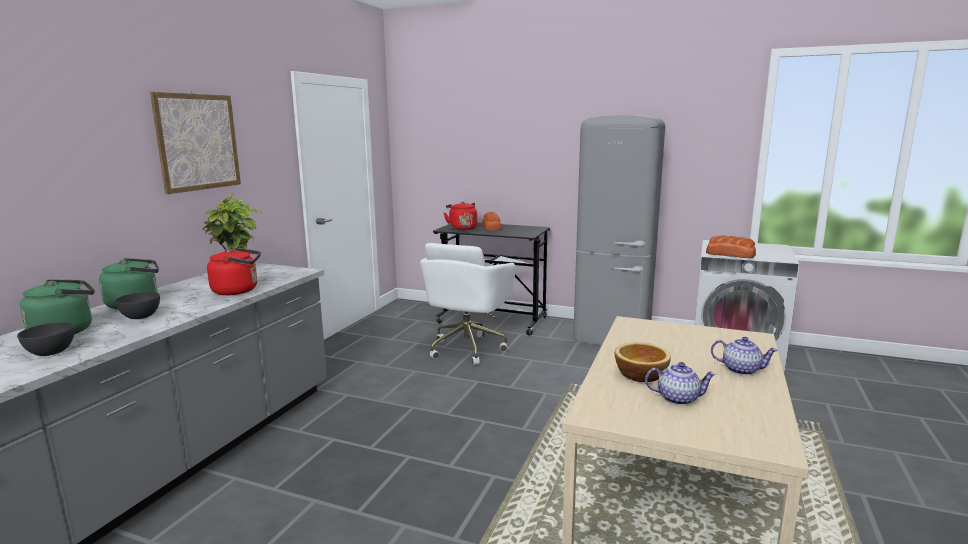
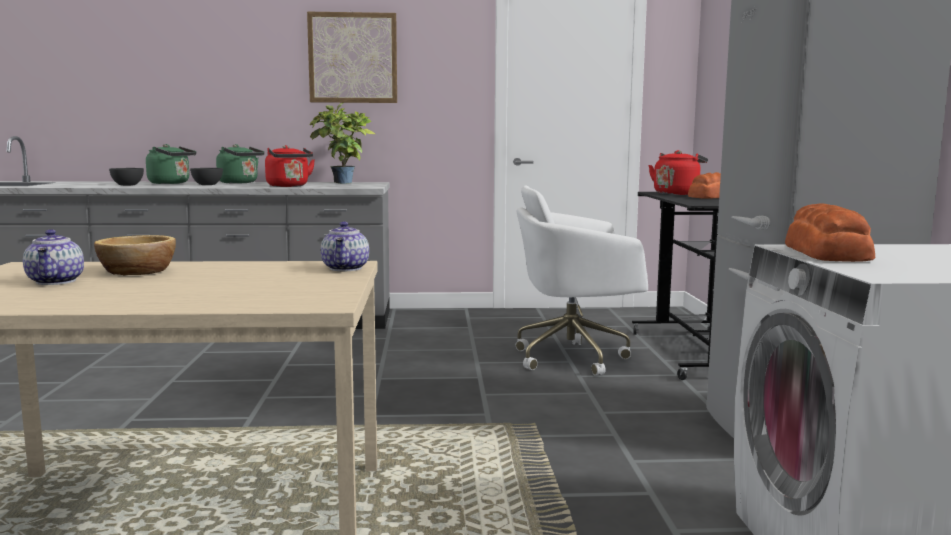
camera: 65 degrees right, 5 degrees down
(741, 370) = (157, 298): teapot -> teapot (346, 268)

